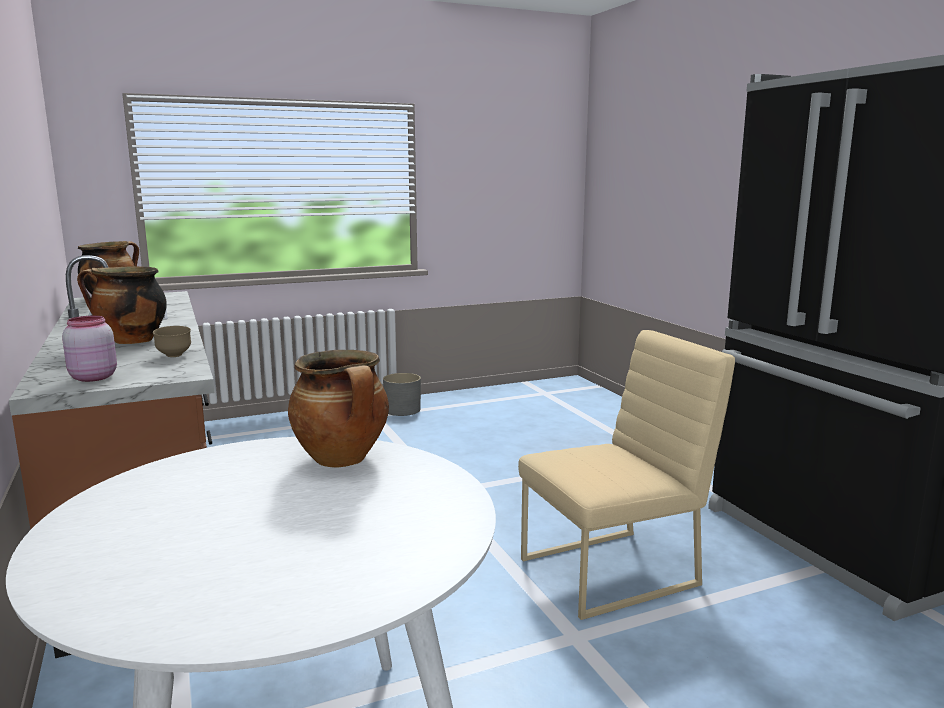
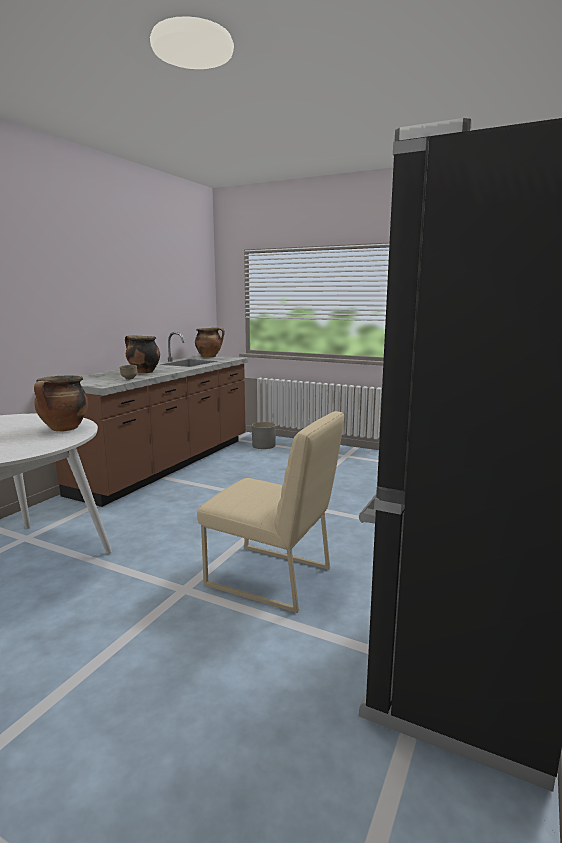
camera: 50 degrees right, 0 degrees up
(92, 377) = (83, 380): pink jar -> none
(402, 410) = (367, 457): grey planter -> grey planter (263, 445)

